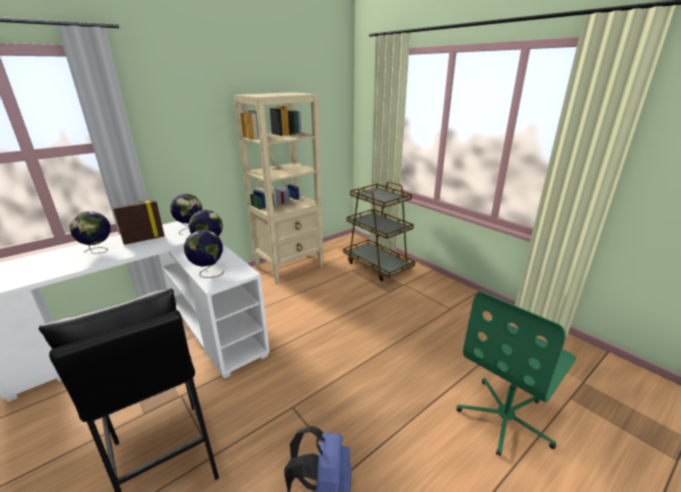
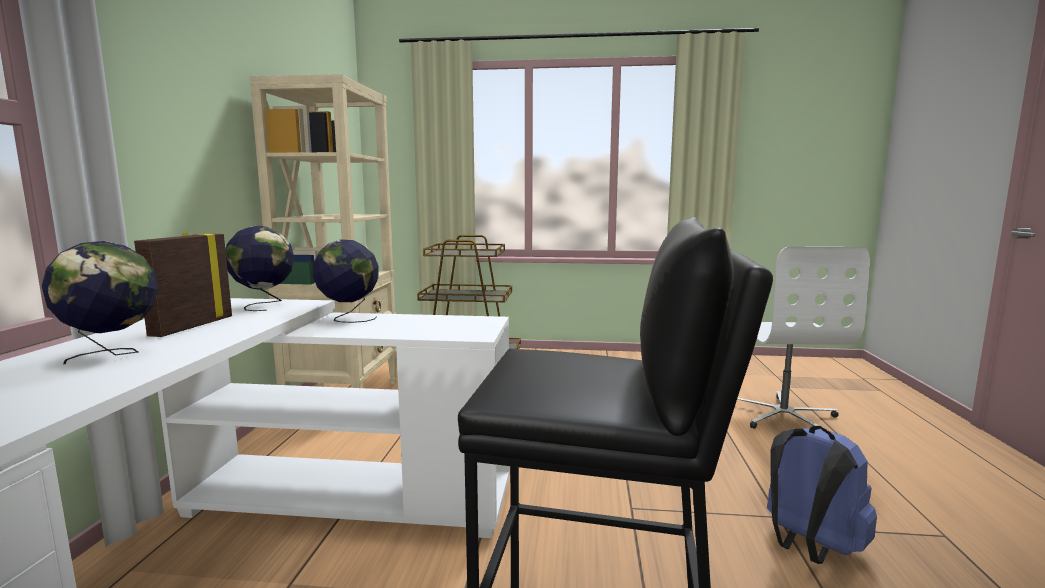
camera: 45 degrees left, 15 degrees down
(208, 272) = (431, 331): globe -> none
(505, 417) = (783, 416): green office chair -> white office chair

